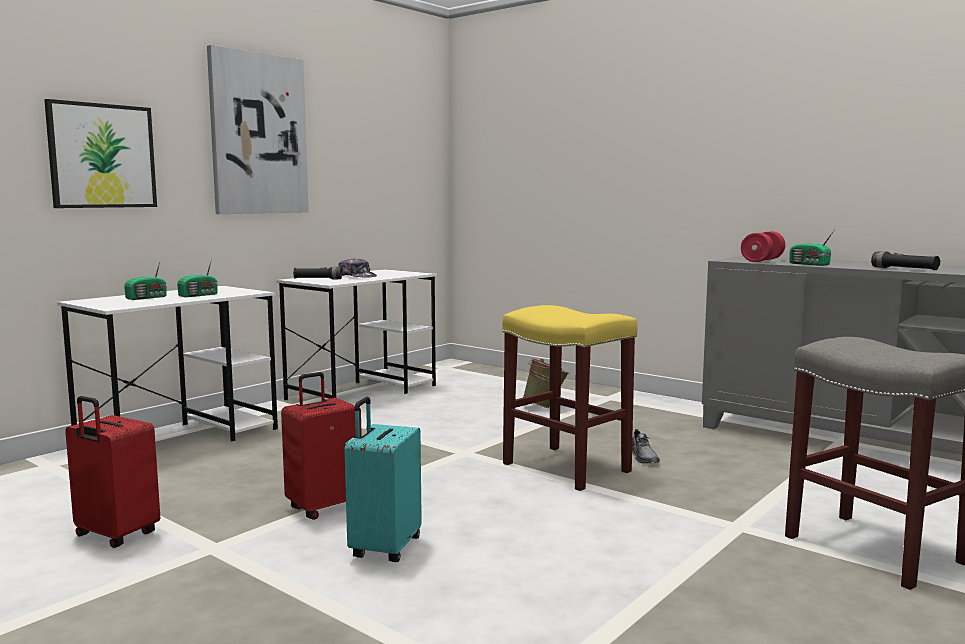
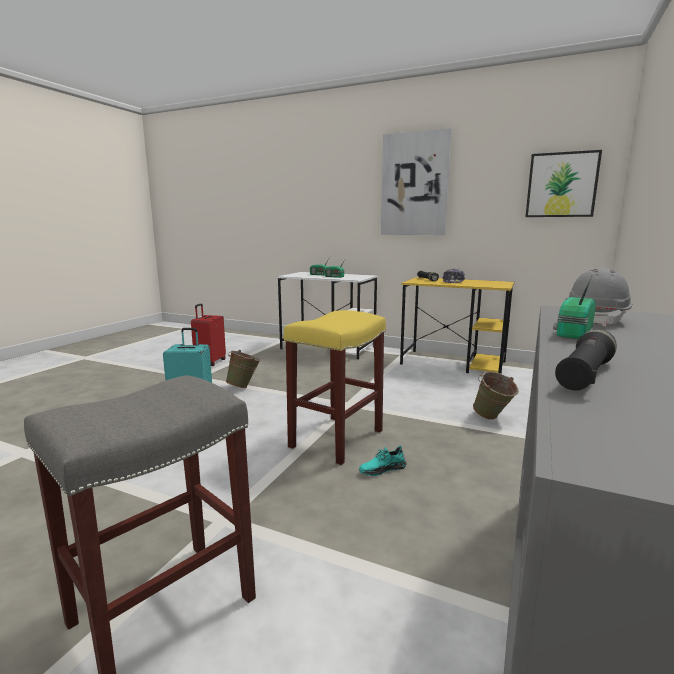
camera: 75 degrees right, 5 degrees up
(102, 156) = (326, 204): picture -> picture (561, 185)
(324, 507) = (244, 386): red suitcase -> green bucket
(363, 392) = (454, 363): white desk -> yellow desk
(643, 457) = (382, 469): grey shoe -> turquoise shoe
(762, 260) = (595, 318): red dumbbell -> grey hard hat

